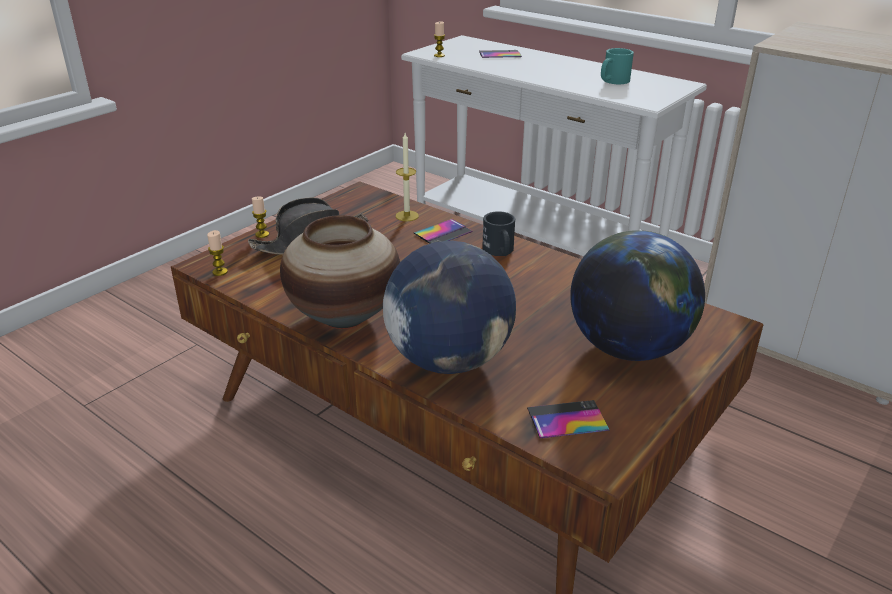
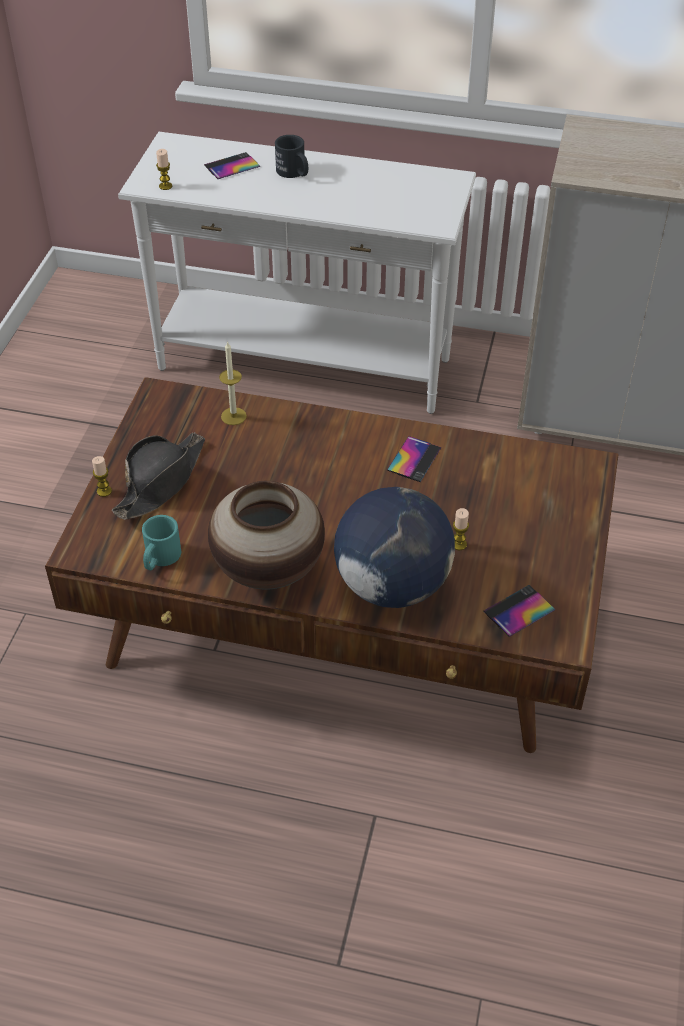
camera: 25 degrees left, 15 degrees up
(220, 272) = (104, 556): candle -> candle (459, 544)
(443, 233) = (285, 429): phone -> phone (414, 459)
(500, 252) = (356, 438): black mug -> black mug (294, 173)
(612, 81) = (383, 193): turquoise mug -> turquoise mug (160, 559)
(628, 347) = (527, 519): globe -> none

